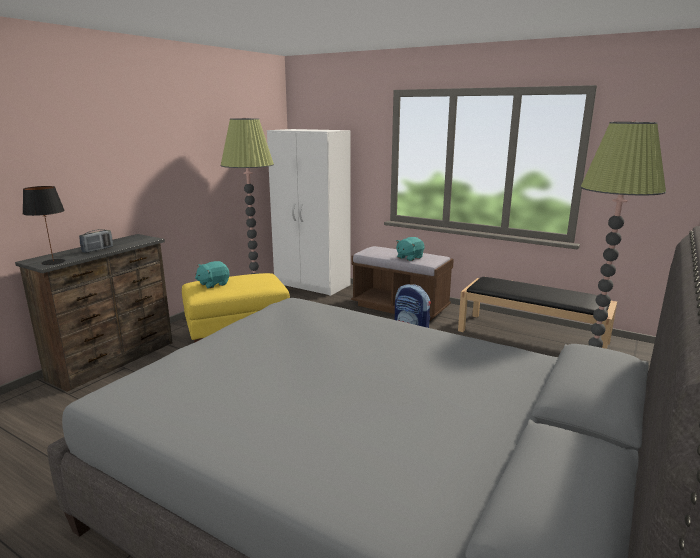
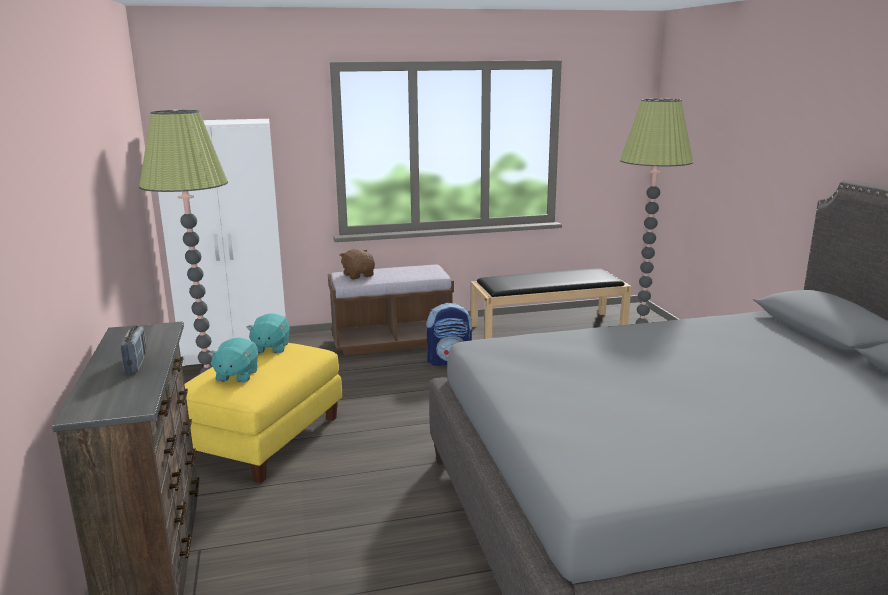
camera: 45 degrees left, 0 degrees up
(53, 262) = (132, 400): black table lamp -> none
(379, 250) = (358, 275): none -> brown plush toy
(409, 258) = (407, 275): turquoise plush toy -> turquoise plush toy (270, 348)

